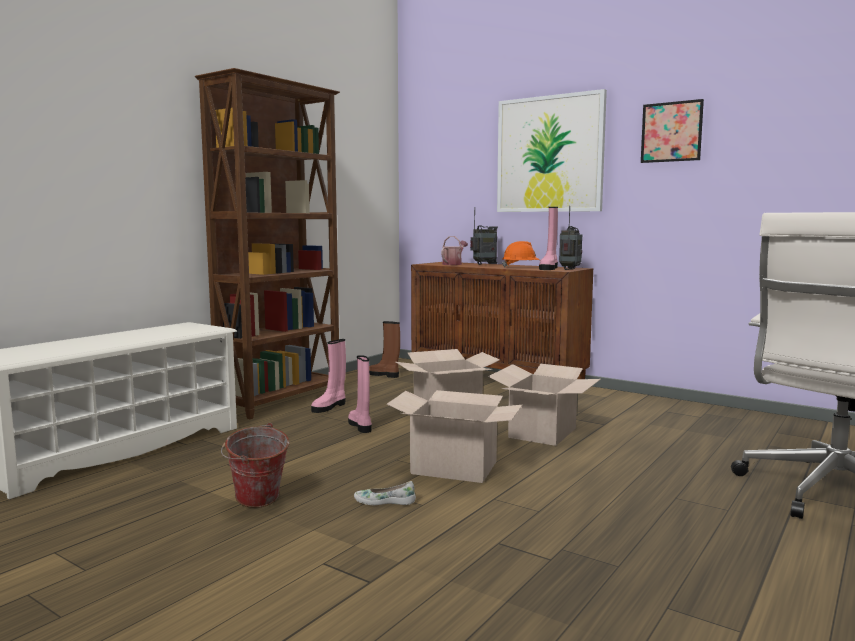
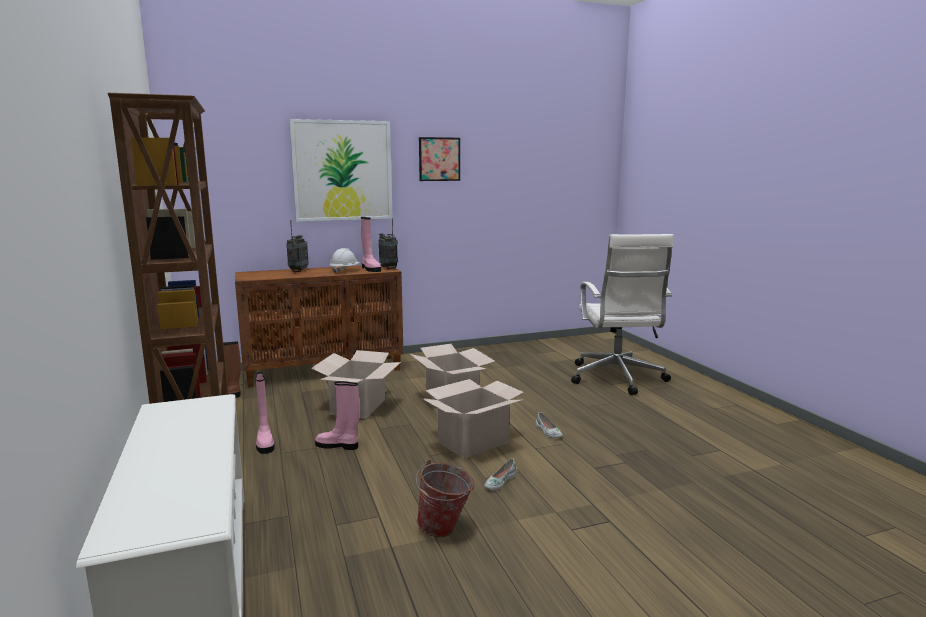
camera: 55 degrees left, 5 degrees up
(453, 264) = (271, 275): watering can -> none
(521, 267) = (344, 270): orange hard hat -> white hard hat
(550, 494) = (548, 432): none -> white shoe

